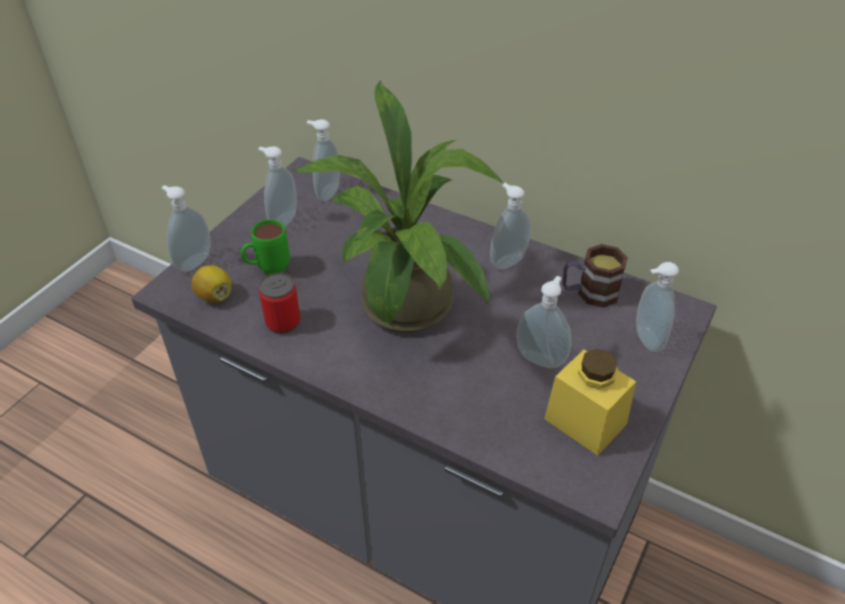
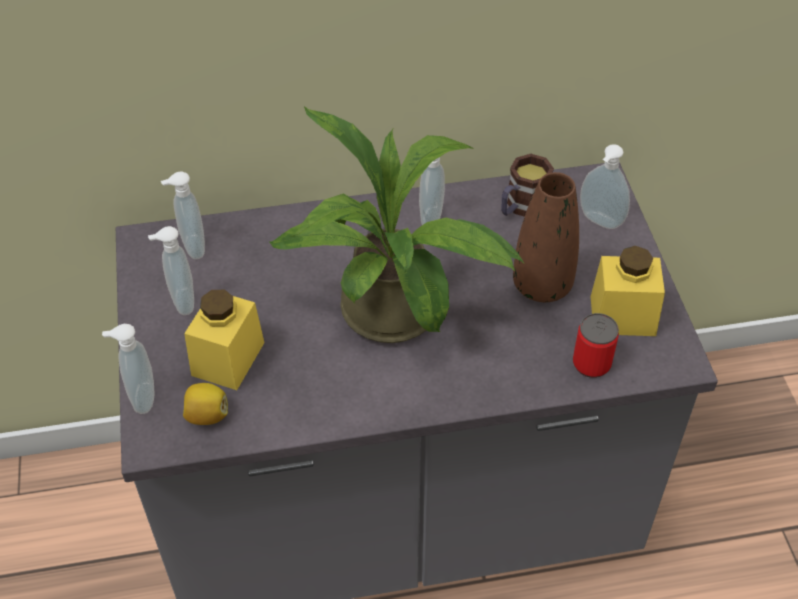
camera: 40 degrees left, 5 degrees up
(268, 270) = (228, 359): green mug -> yellow jar
(283, 322) = (301, 396): can -> can (591, 364)
(541, 357) = (542, 286): soap dispenser -> brown vase

